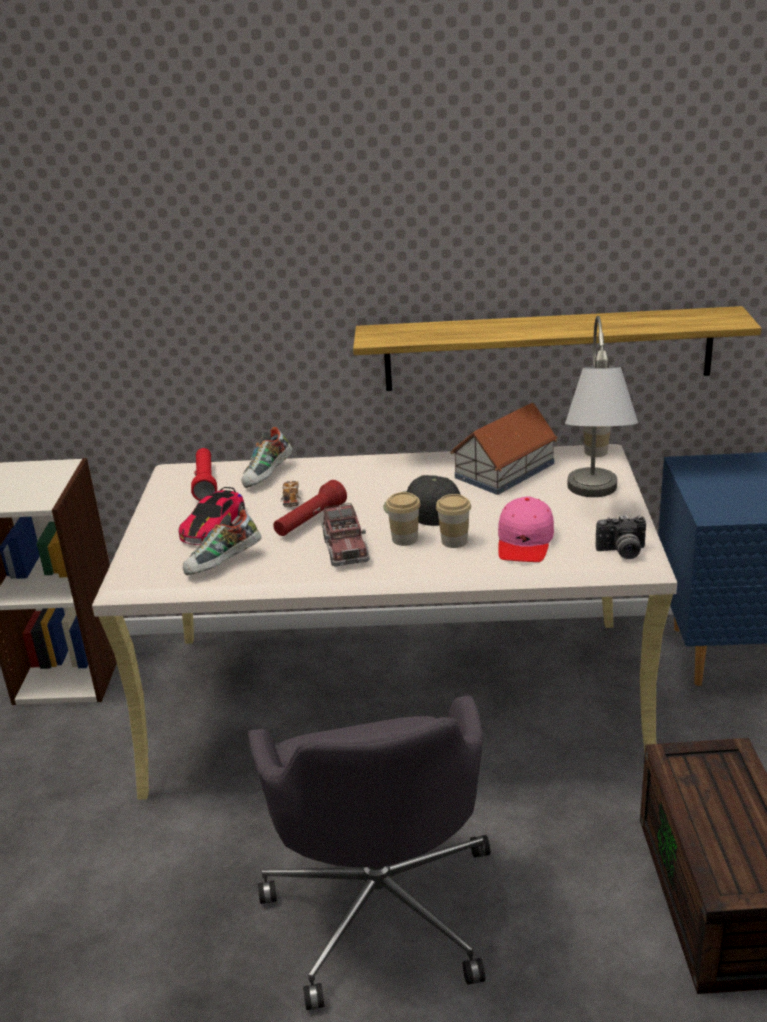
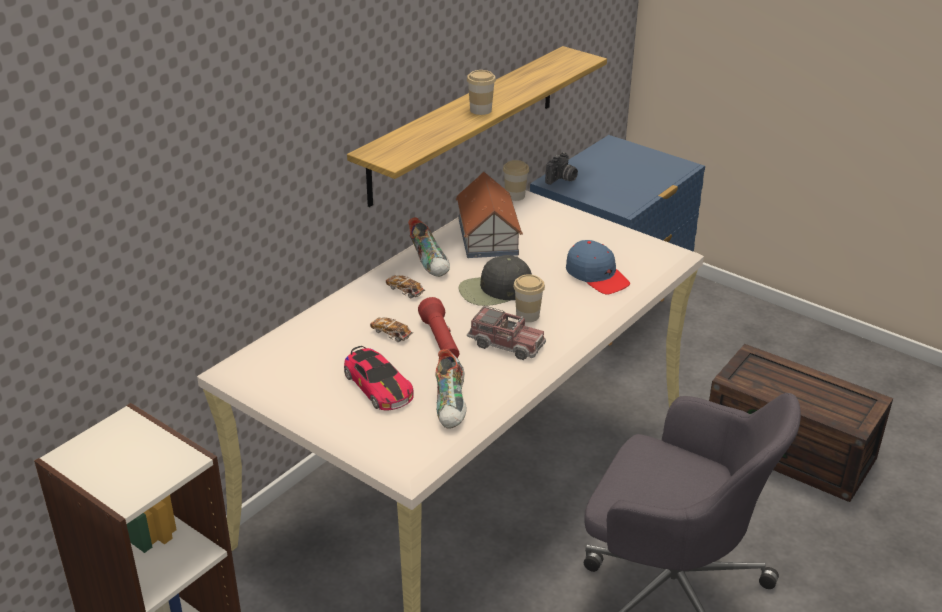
camera: 55 degrees left, 5 degrees up
(205, 483) = (291, 361): red flashlight -> none
(268, 476) = (332, 328): shoe -> shoe (430, 262)
(361, 478) = (405, 291): none -> toy car
(454, 541) = (559, 299): cup -> cup (480, 110)
(525, 541) = (597, 276): pink cap -> blue cap
(594, 502) = (581, 230): grey table lamp -> none
(622, 552) = (656, 253): camera -> camera (562, 179)

